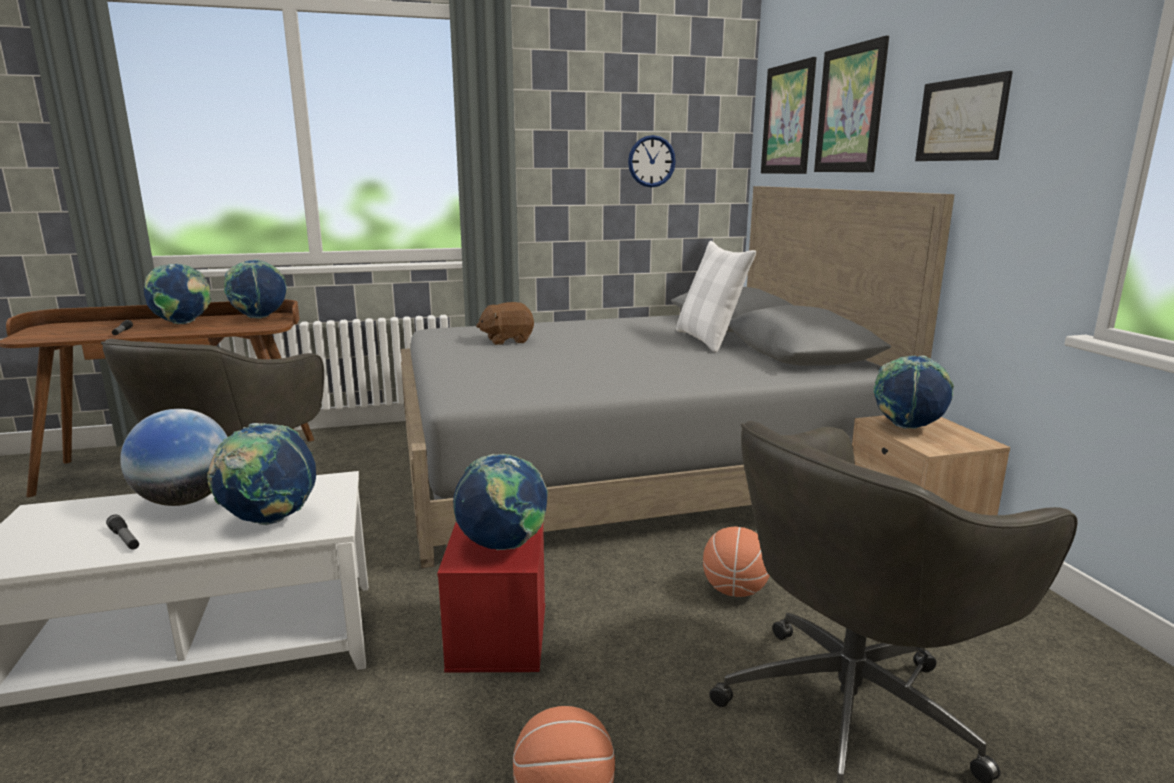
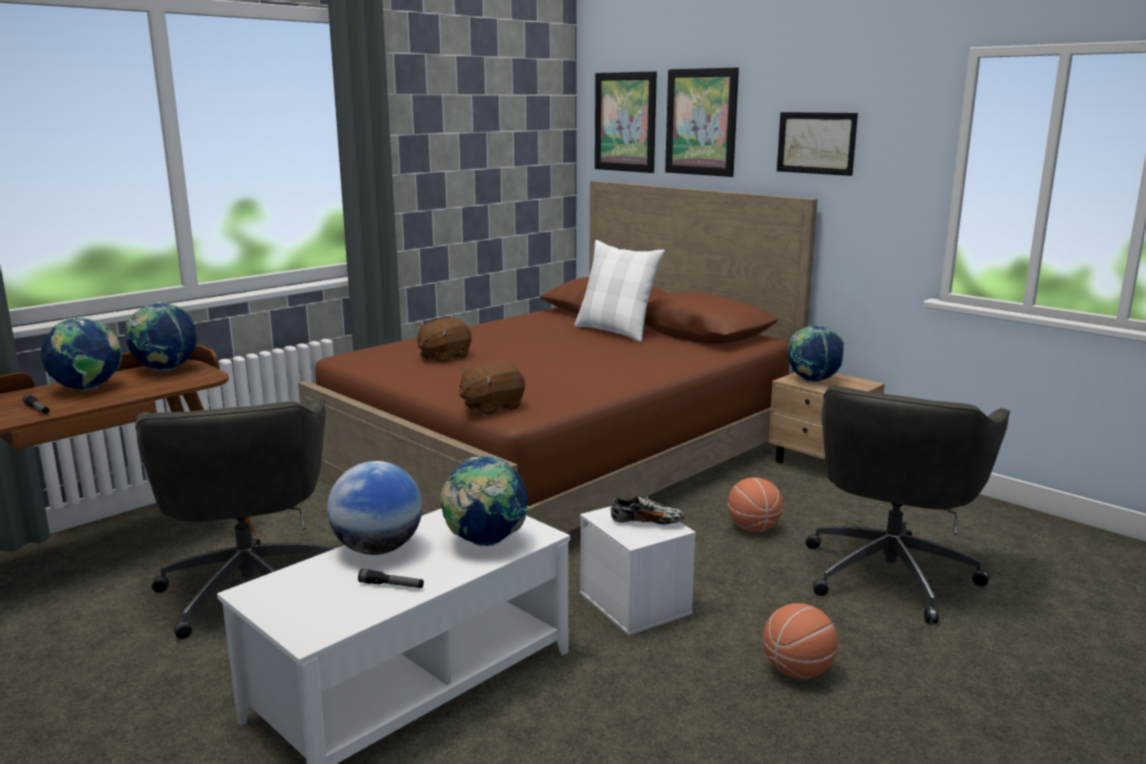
camera: 30 degrees left, 0 degrees up
(453, 388) = (491, 407): none -> brown plush toy
(499, 637) = (636, 603): red storage box -> white storage box
(503, 546) = (647, 522): globe -> shoe
(628, 463) = (563, 457): grey bed -> brown bed
(651, 161) = (500, 161): wall clock -> none

